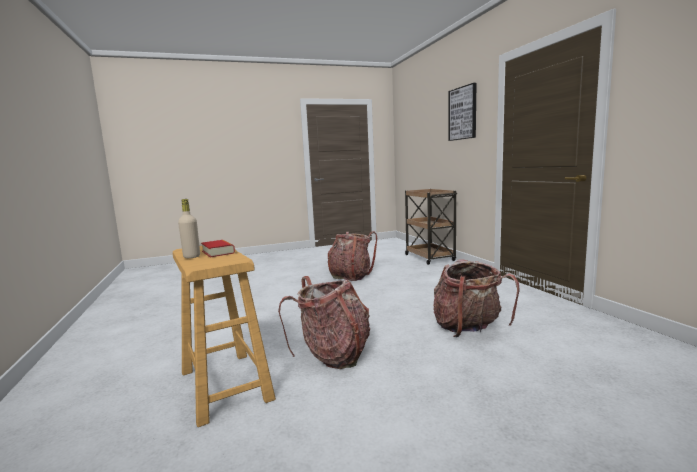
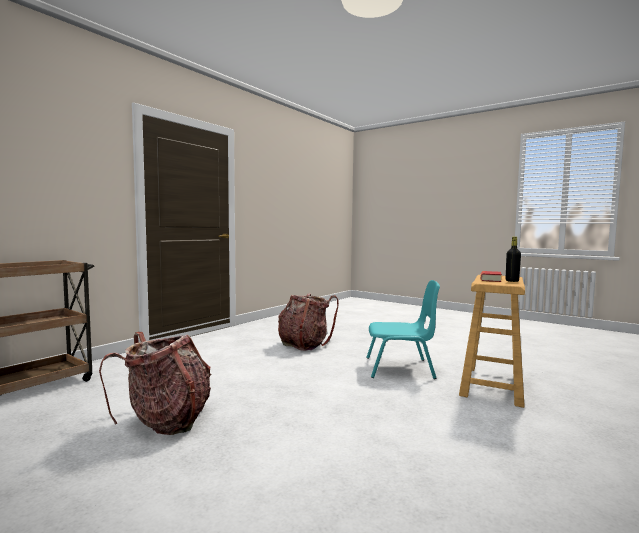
camera: 125 degrees left, 5 degrees down
(192, 256) = (512, 281): beige bottle -> black bottle
(333, 355) = (400, 368): backpack -> turquoise chair
(463, 113) = (61, 145): picture -> none

